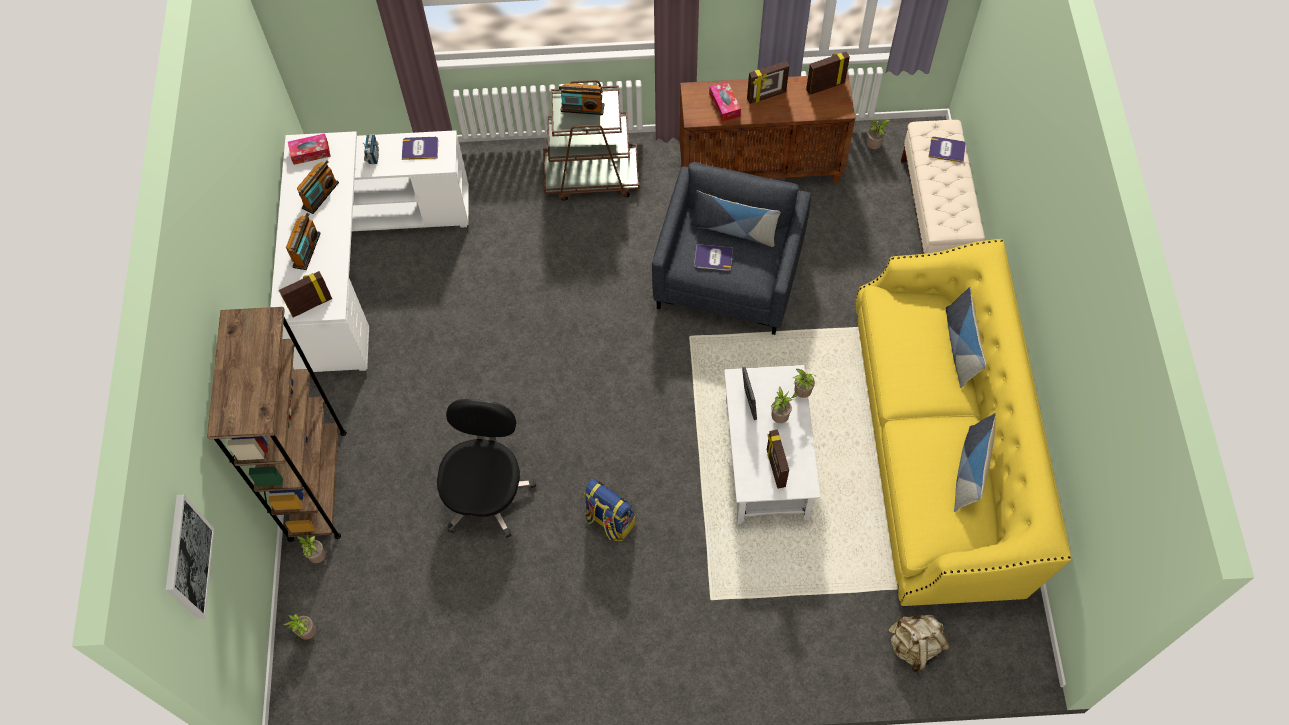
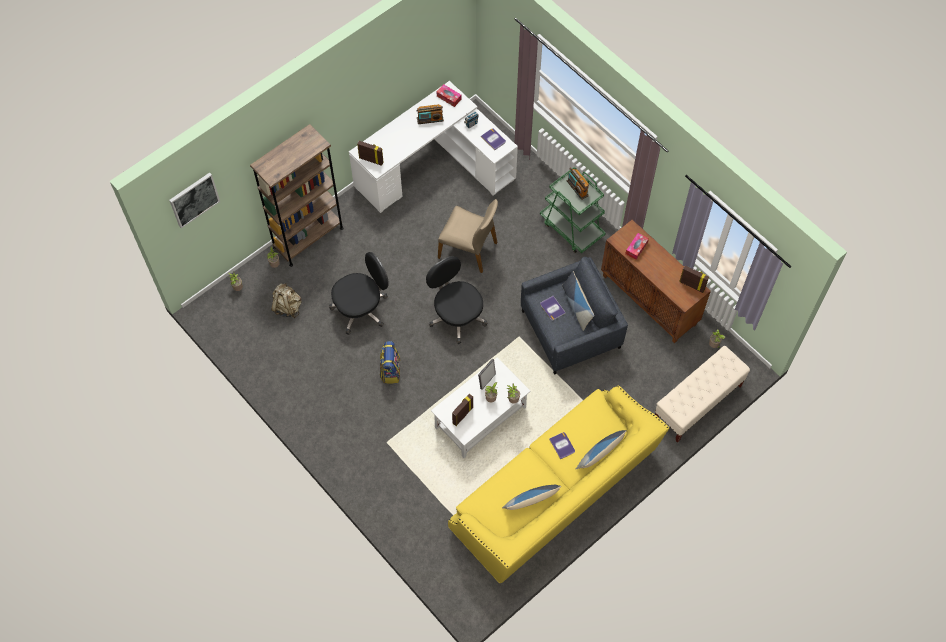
camera: 50 degrees right, 0 degrees up
(307, 250) = (397, 136): radio -> none
(517, 306) = (468, 249): none -> beige chair
(592, 176) = (572, 228): brown cart -> green cart
(599, 386) = (456, 316): none -> black office chair
(766, 96) = (660, 263): picture frame -> none
(915, 646) = (436, 549): beige backpack -> beige backpack (287, 307)
(947, 150) = (722, 374): book -> book (562, 445)

